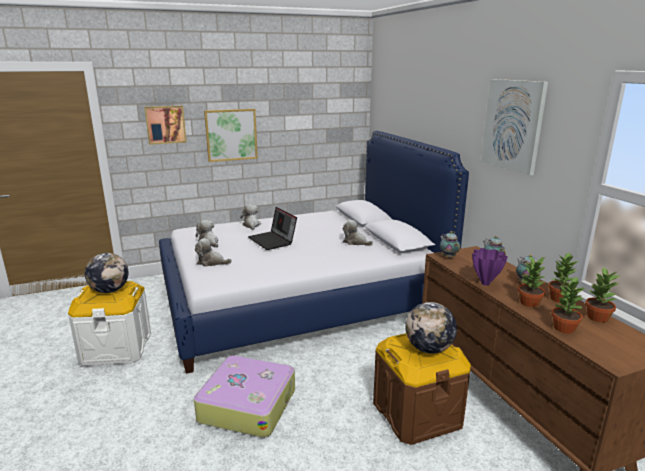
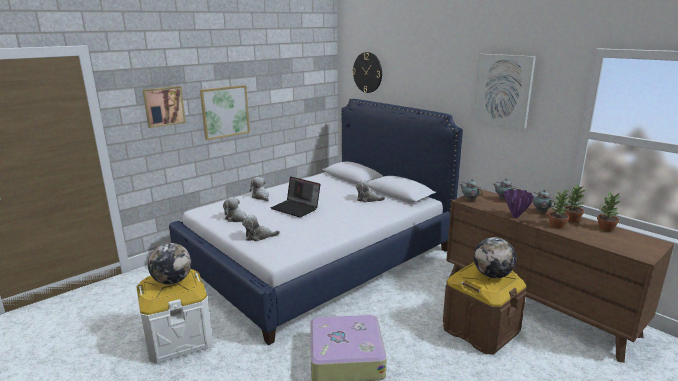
camera: 20 degrees left, 0 degrees up
(393, 101) = (367, 72): none -> wall clock
(563, 328) = (594, 239): potted plant -> none

